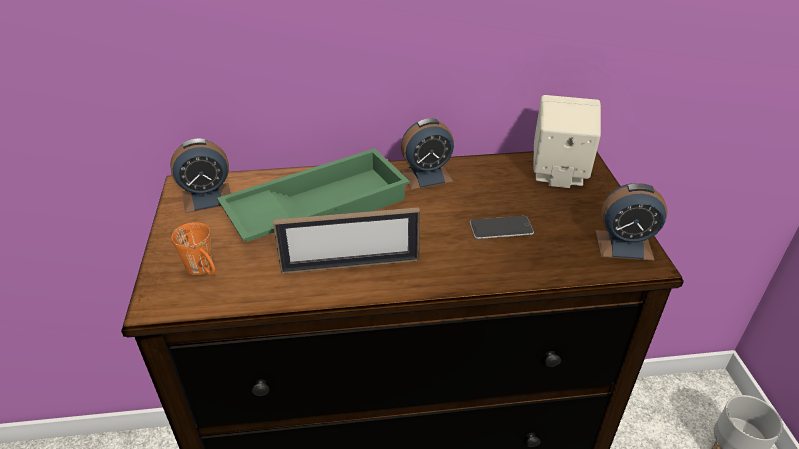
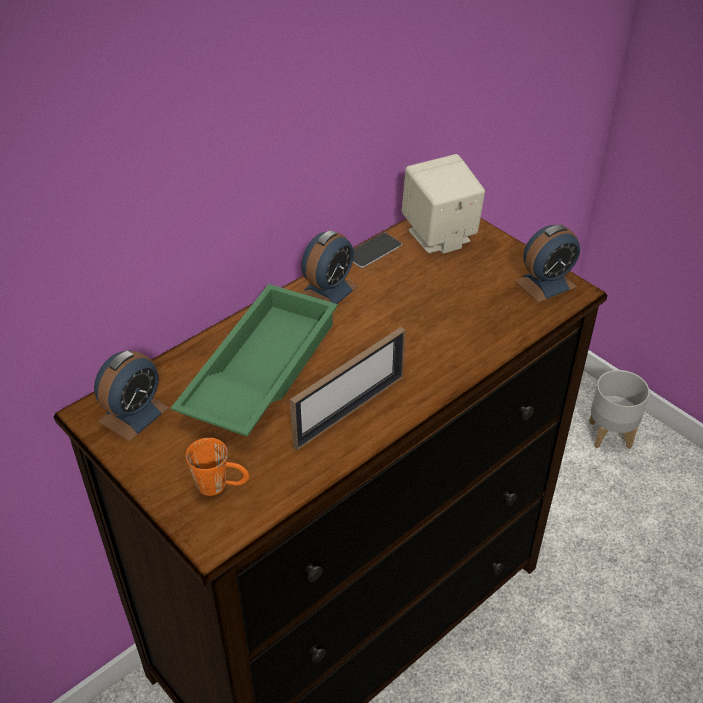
camera: 35 degrees left, 5 degrees up
(501, 227) = (440, 313): phone -> phone (373, 250)

